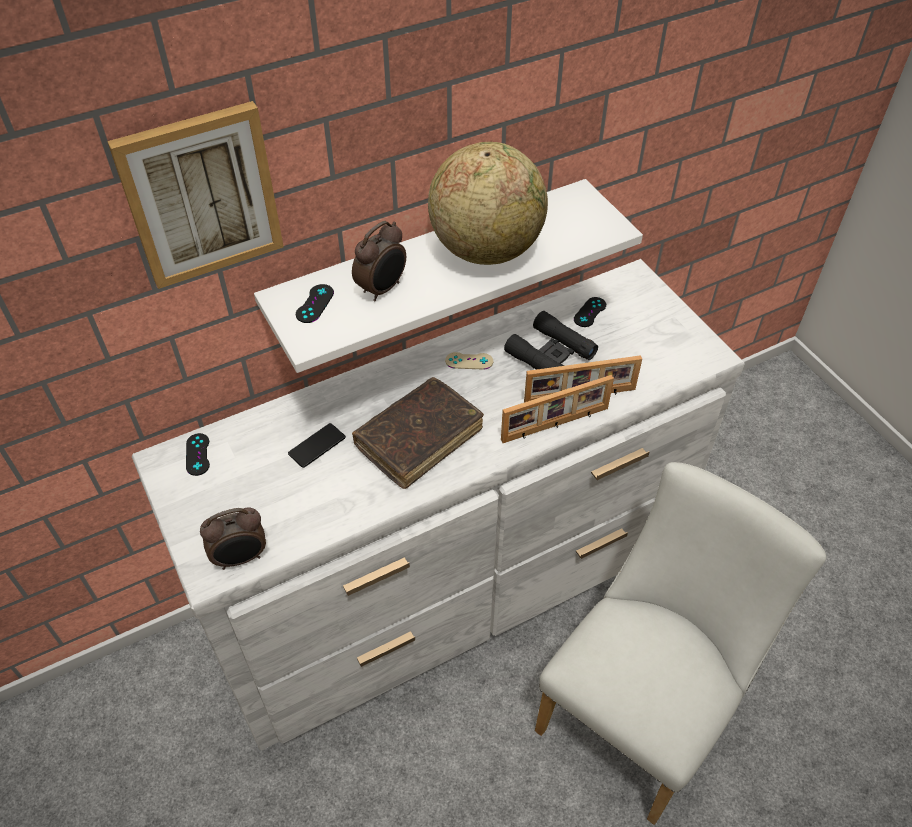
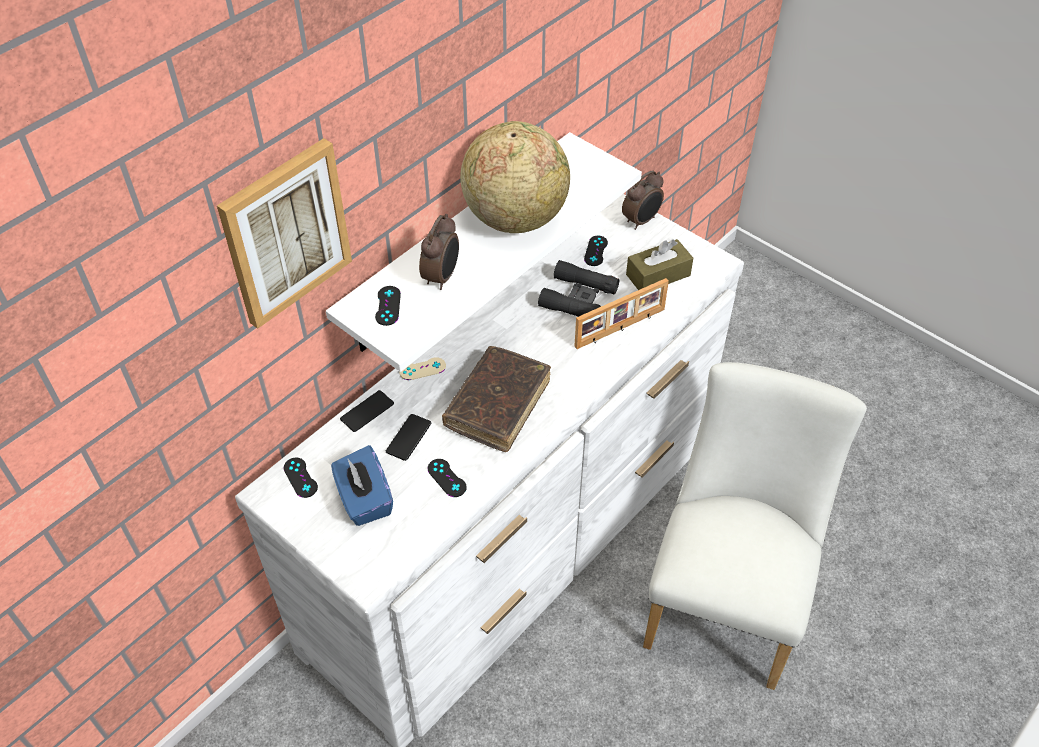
camera: 20 degrees left, 0 degrees up
(241, 558) = (389, 556): alarm clock -> alarm clock (641, 221)
(245, 494) = (364, 499): none -> blue tissue box
(290, 409) = (367, 411): none -> phone
(334, 497) = (447, 478): none -> black game controller
(469, 361) = (509, 323): beige game controller -> beige game controller (422, 369)
(555, 425) = (611, 359): picture frame -> none
(644, 353) = (658, 275): none -> brown tissue box

